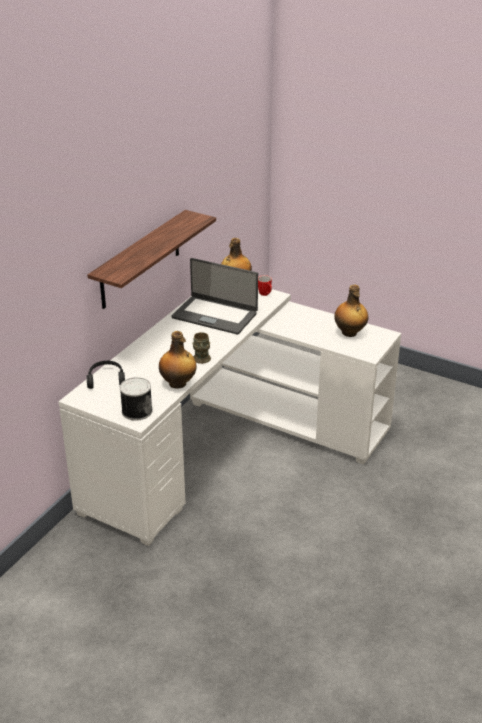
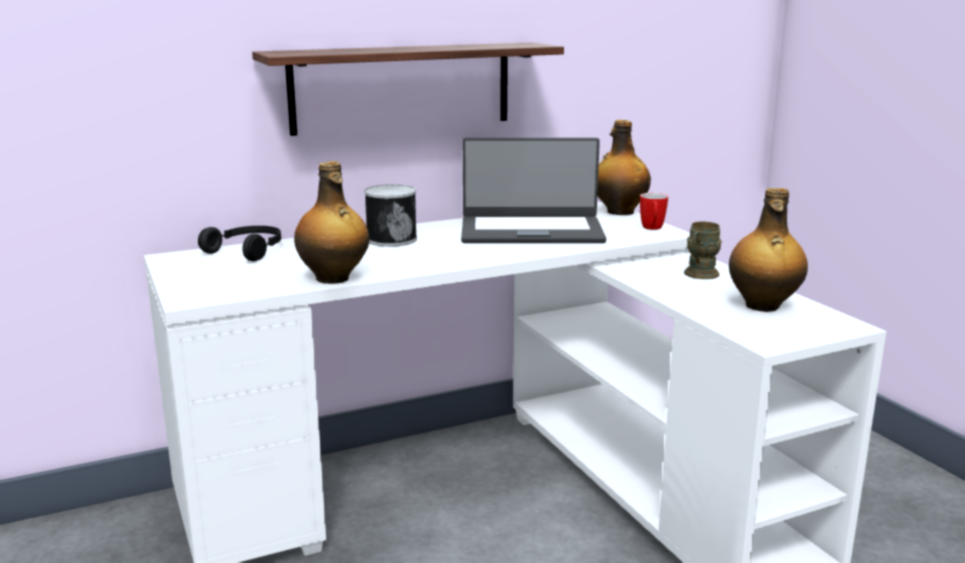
camera: 35 degrees right, 15 degrees down
(136, 410) = (213, 288): can -> can (391, 239)
(201, 360) = (419, 265): brown mug -> brown mug (699, 275)
(215, 315) = (531, 231): laptop -> laptop turned 60 degrees counterclockwise

